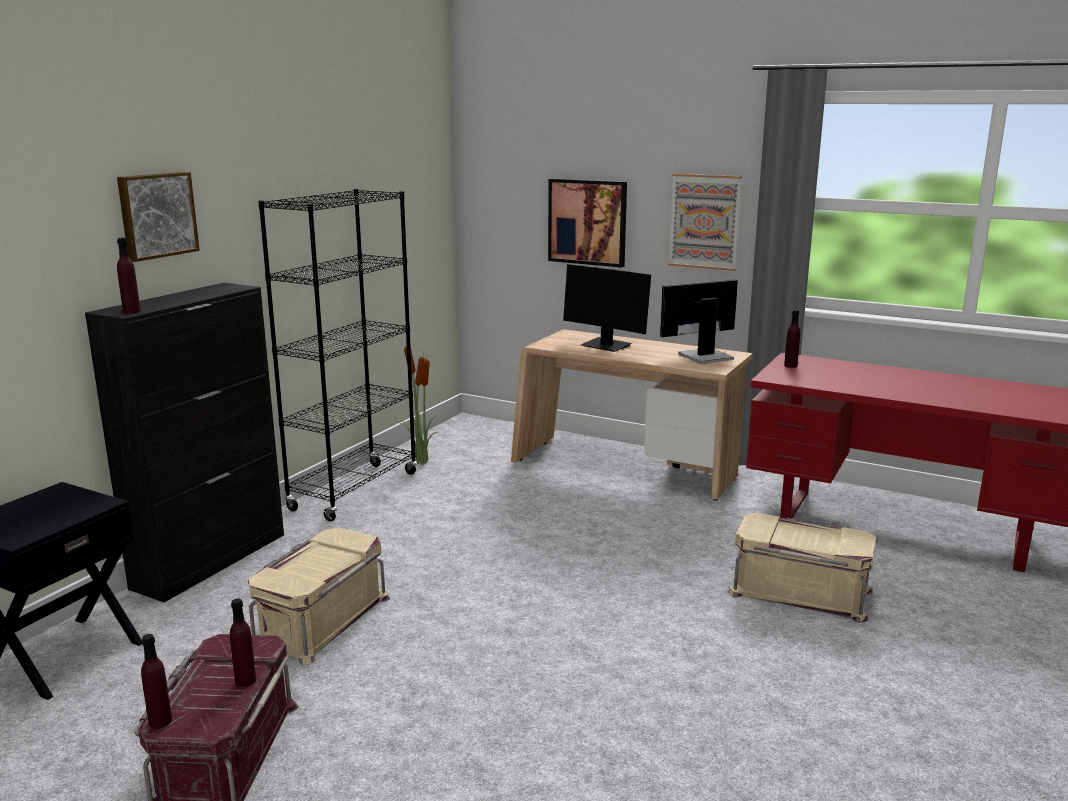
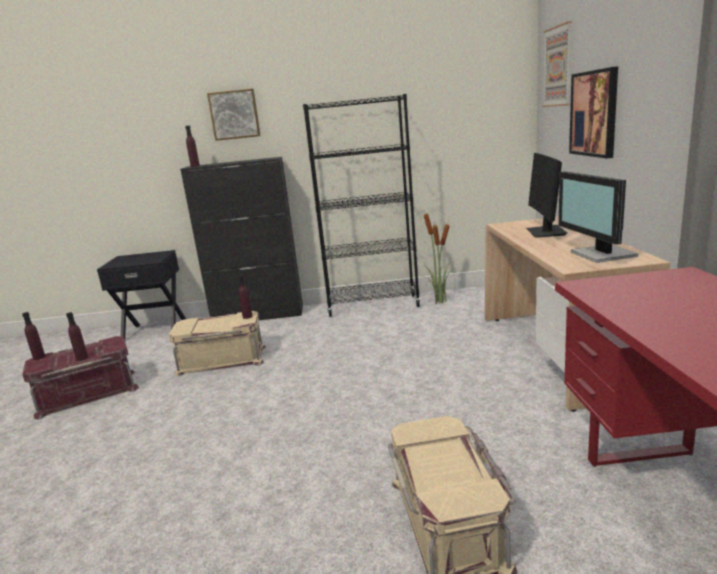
camera: 60 degrees right, 0 degrees up
(703, 356) = (601, 255): monitor -> monitor turned 135 degrees counterclockwise
(704, 221) = (669, 102): picture -> picture (558, 66)
(790, 366) = (651, 280): purple bottle -> purple bottle (247, 316)

